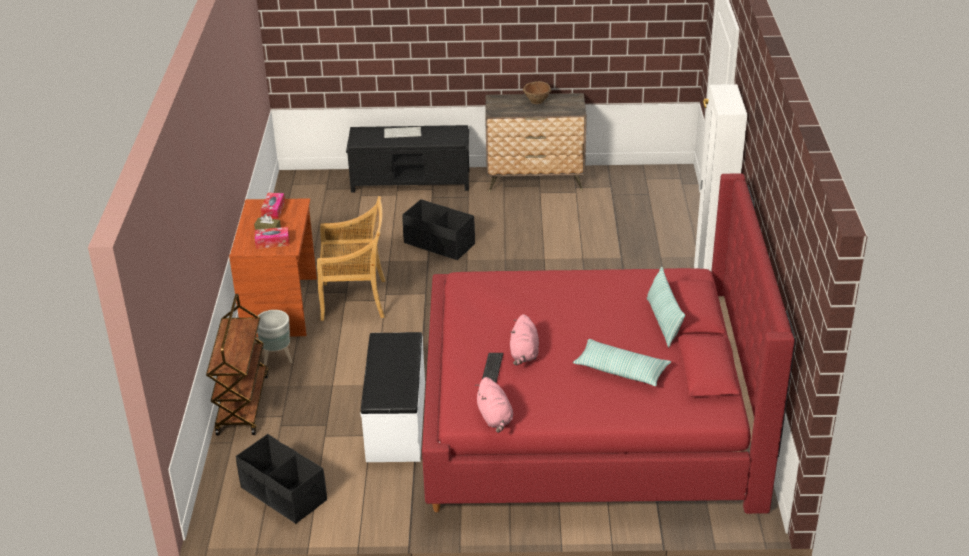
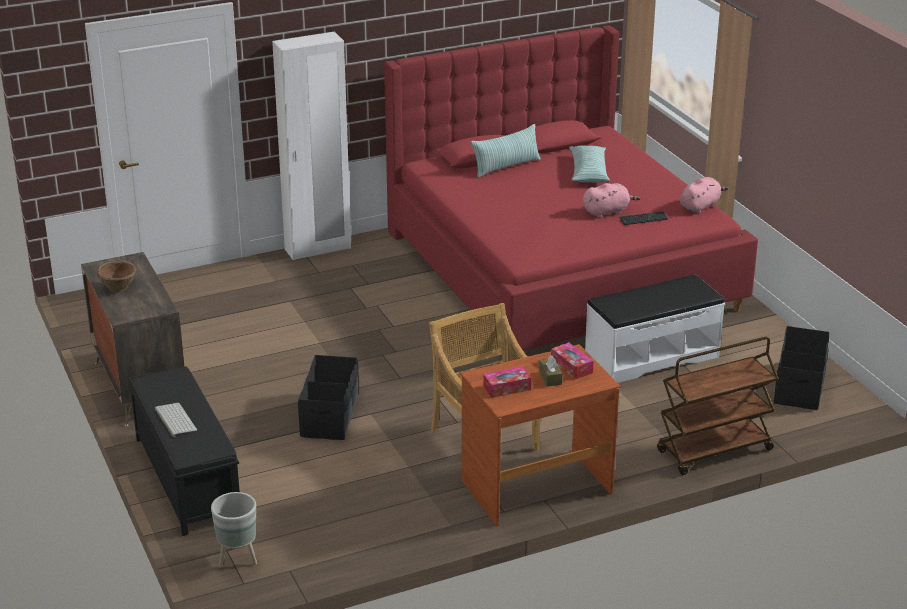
camera: 115 degrees left, 5 degrees down
(278, 359) = (628, 454): grey planter -> grey planter (237, 558)

